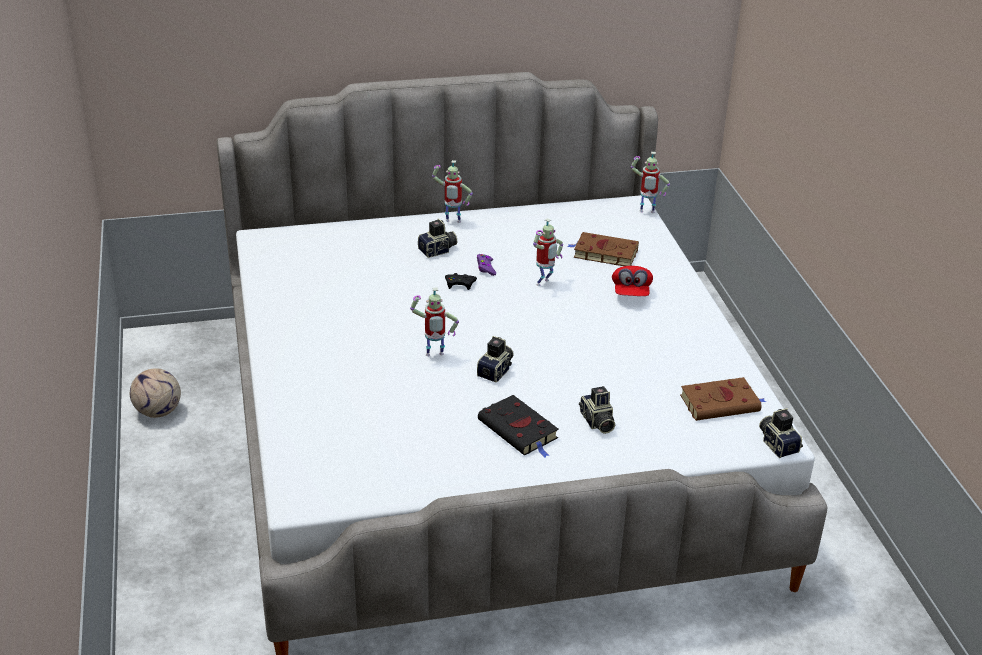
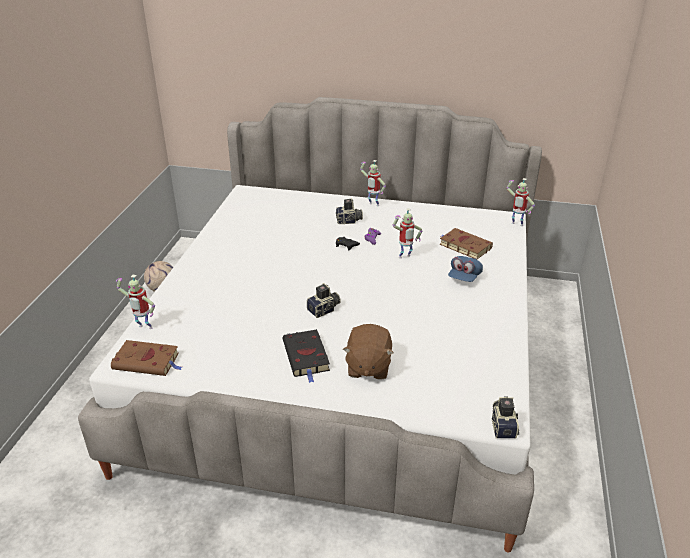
camera: 25 degrees right, 0 degrees up
(434, 356) = (290, 289): toy robot -> toy robot (144, 328)
(596, 422) = (368, 366): camera -> brown plush toy
(631, 292) = (464, 277): red cap -> blue cap
(721, 403) = (477, 378): brown book -> brown book (148, 361)

